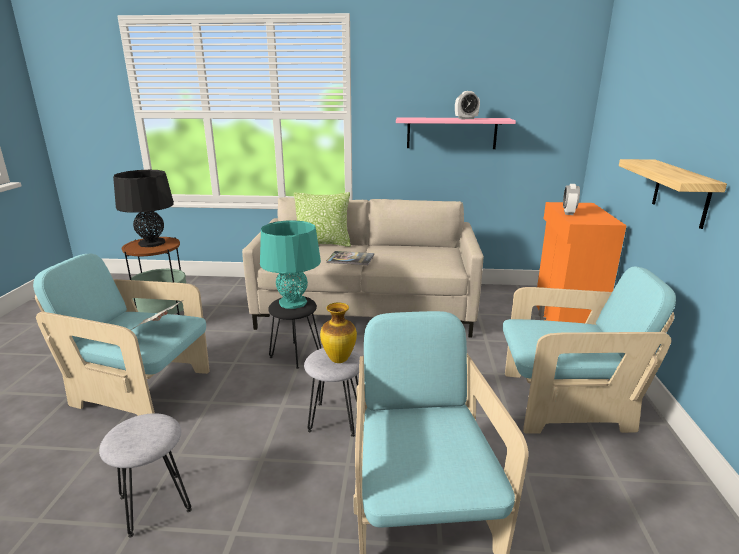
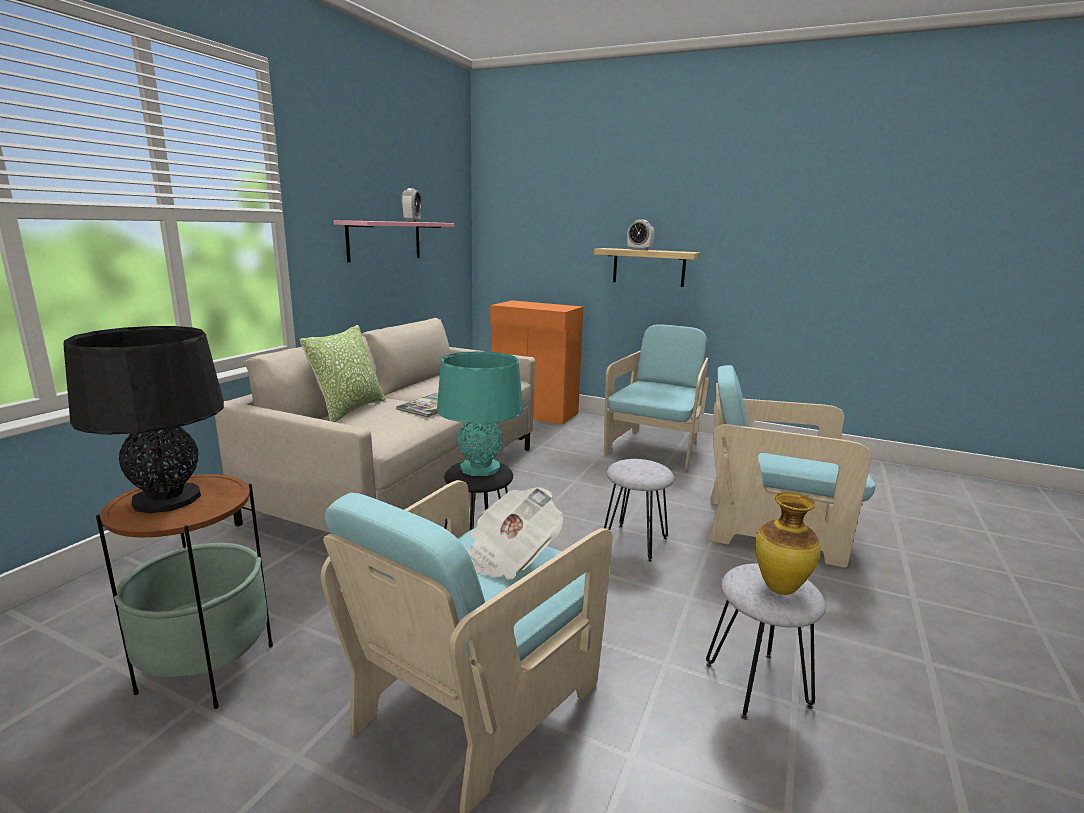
camera: 70 degrees left, 5 degrees down
(338, 360) = (646, 466): vase -> vase (780, 589)
(568, 213) = (534, 307): alarm clock -> alarm clock (639, 249)

